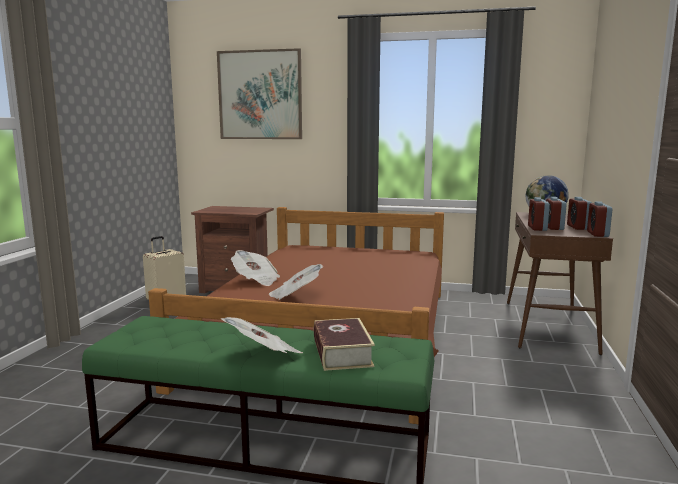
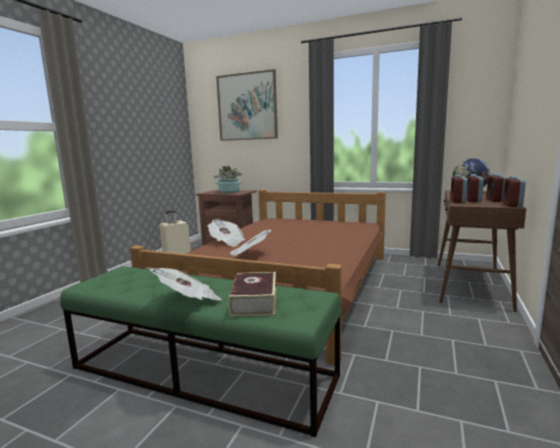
camera: 10 degrees right, 0 degrees up
(237, 210) = (229, 192): none -> potted plant

